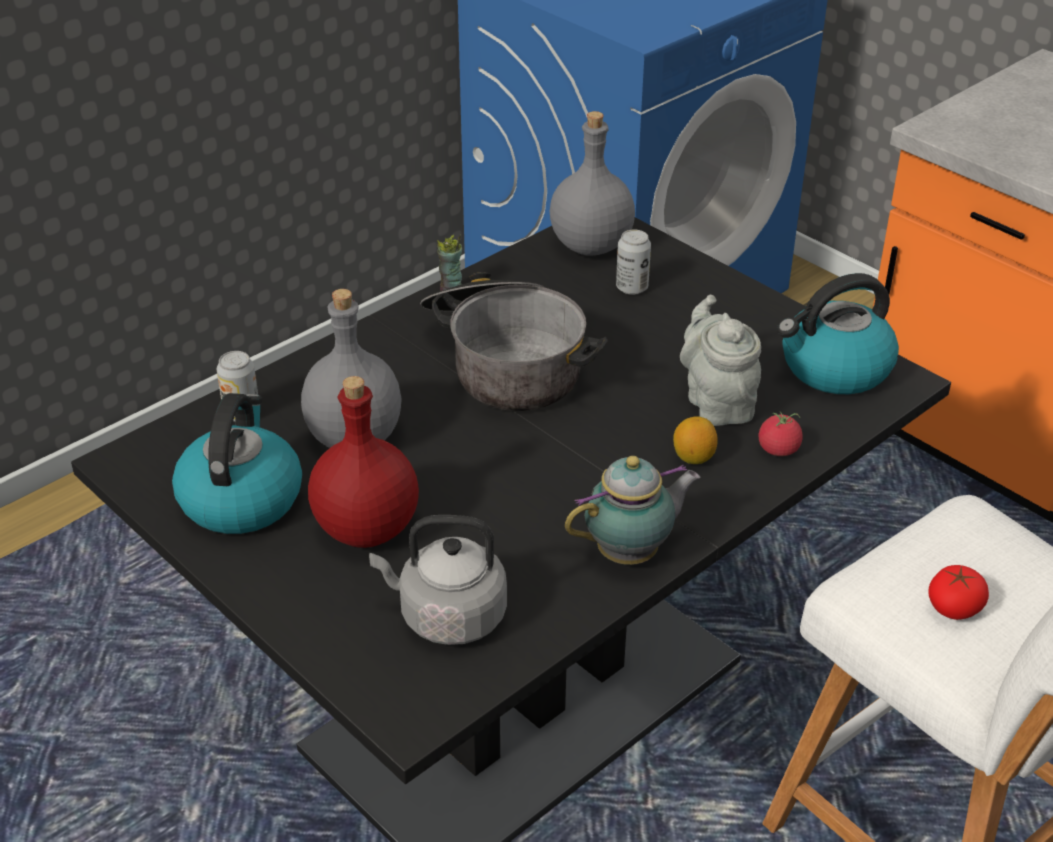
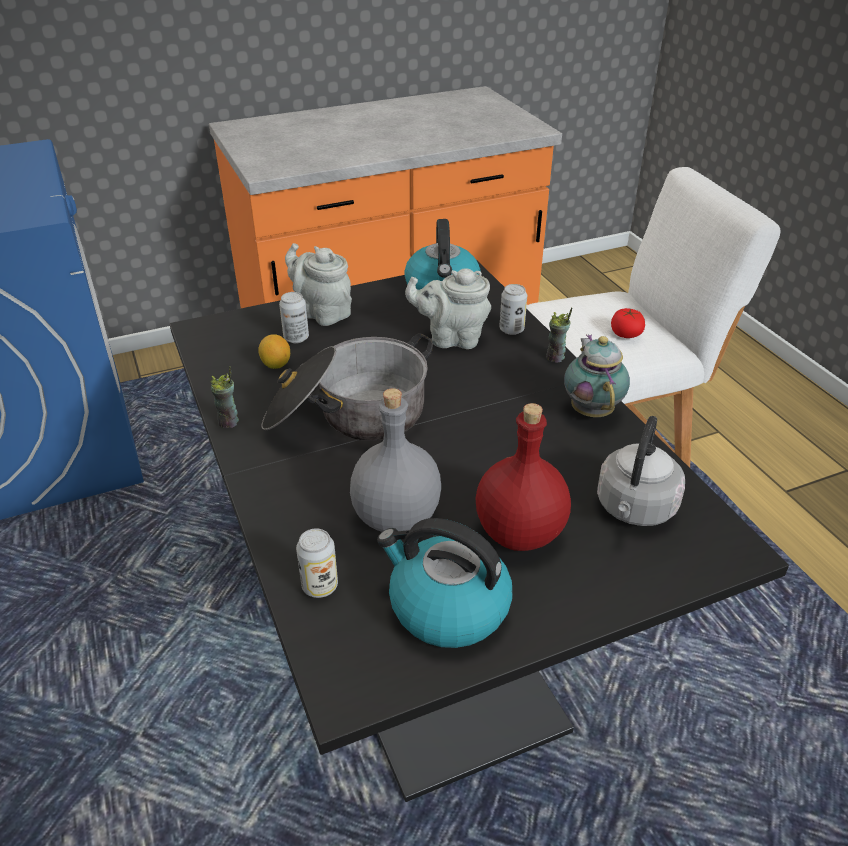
camera: 70 degrees left, 0 degrees up
(590, 245) = (225, 342): grey bottle -> none
(693, 457) = (504, 362): lemon -> lemon (276, 365)
(700, 290) = (322, 312): none -> grey teapot
(736, 502) = (555, 357): none -> cup
(778, 449) = (511, 329): tomato -> can

